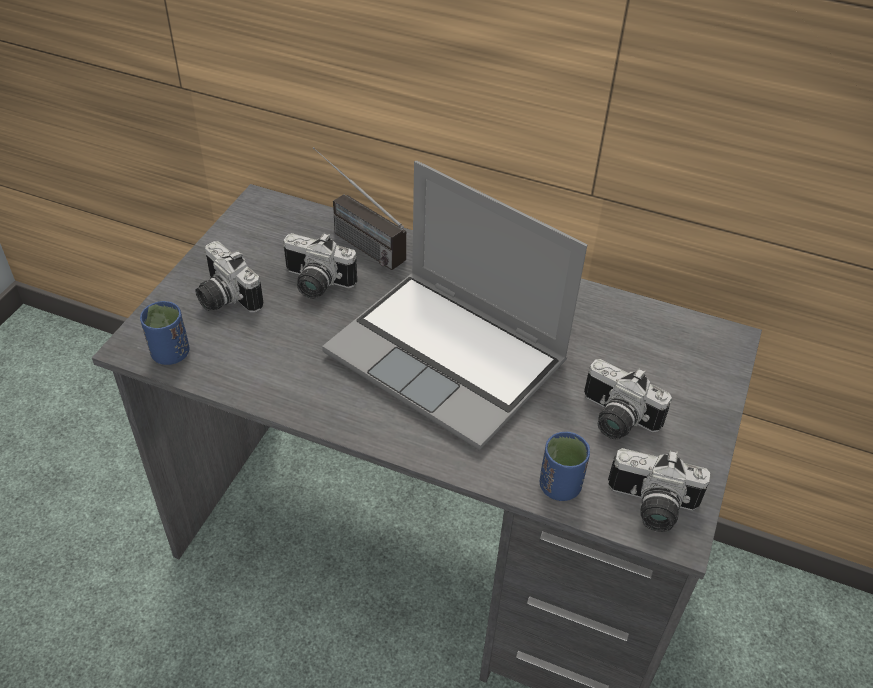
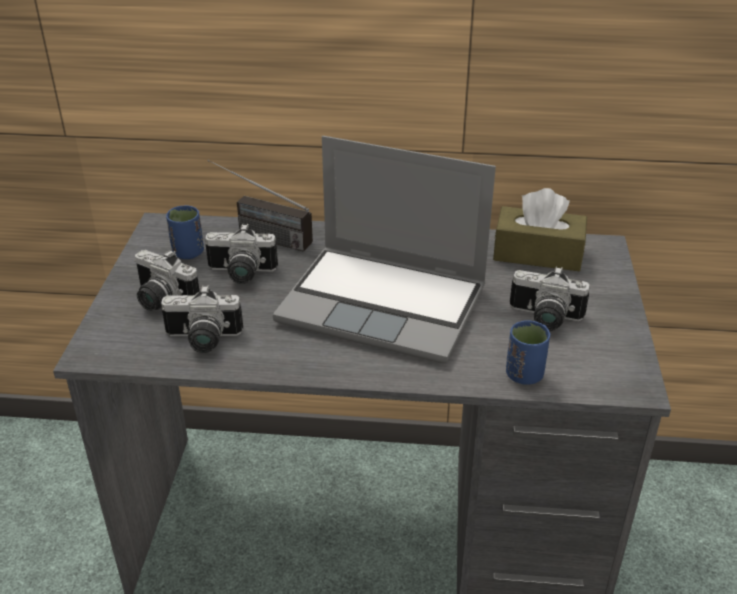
camera: 15 degrees left, 10 degrees down
(170, 354) = (130, 352): blue cup -> blue cup (188, 253)
(647, 331) = (537, 254): none -> brown tissue box
(651, 508) = (605, 373): camera -> camera (202, 340)

